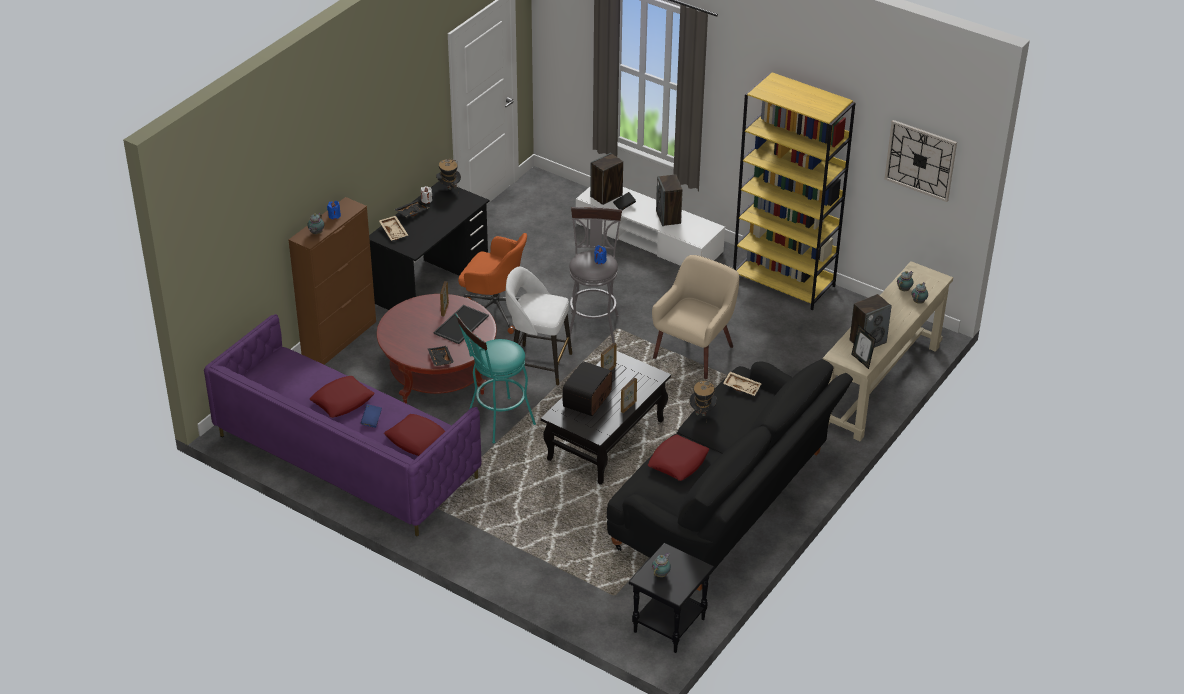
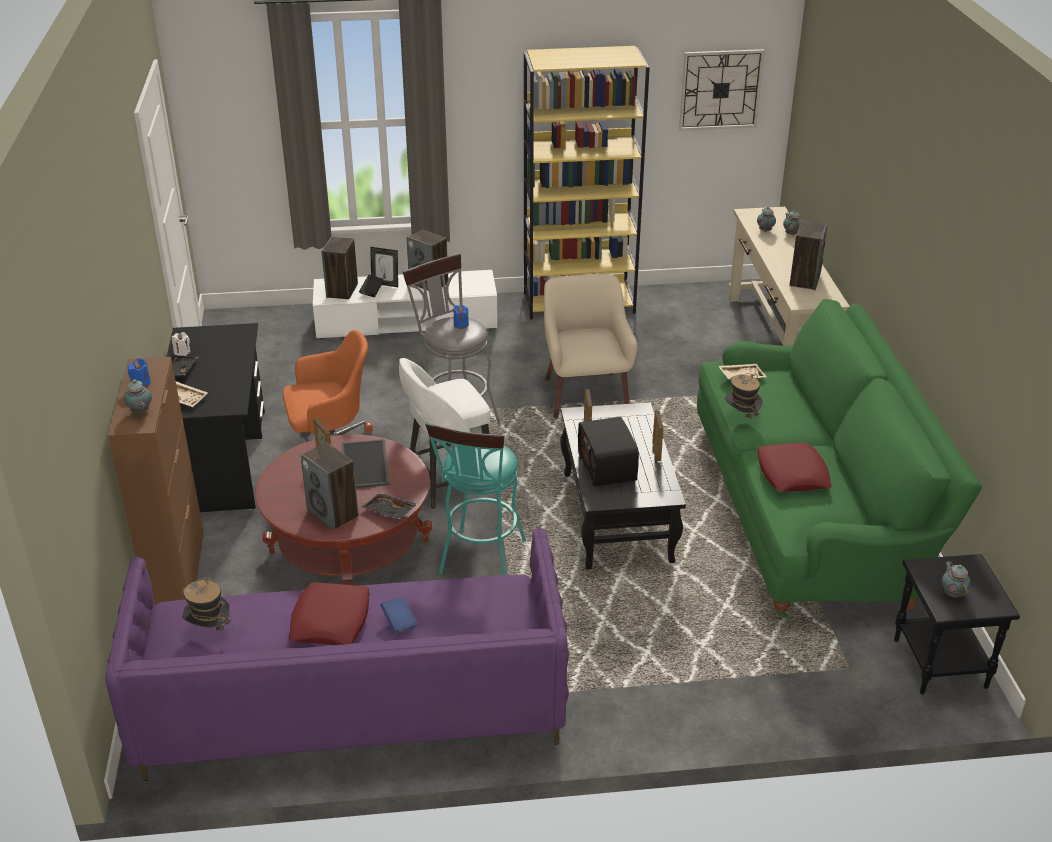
camera: 40 degrees left, 5 degrees down
(412, 345) = (333, 513): none -> speaker
(417, 439) = (483, 613): red pillow -> none
(449, 188) = (195, 331): hat -> hat (209, 630)
(726, 503) = (809, 510): black sofa -> green sofa
(861, 360) = (825, 297): picture frame -> picture frame (385, 284)

